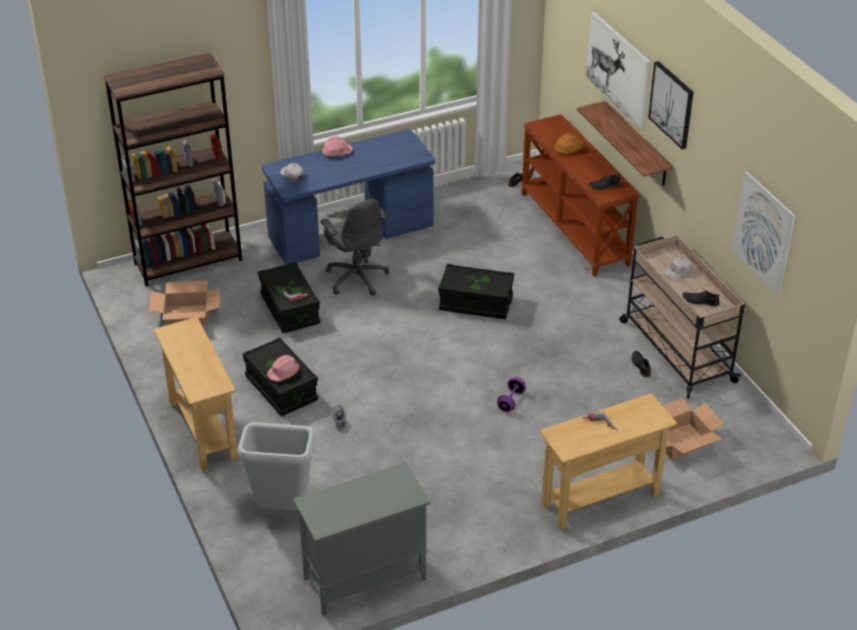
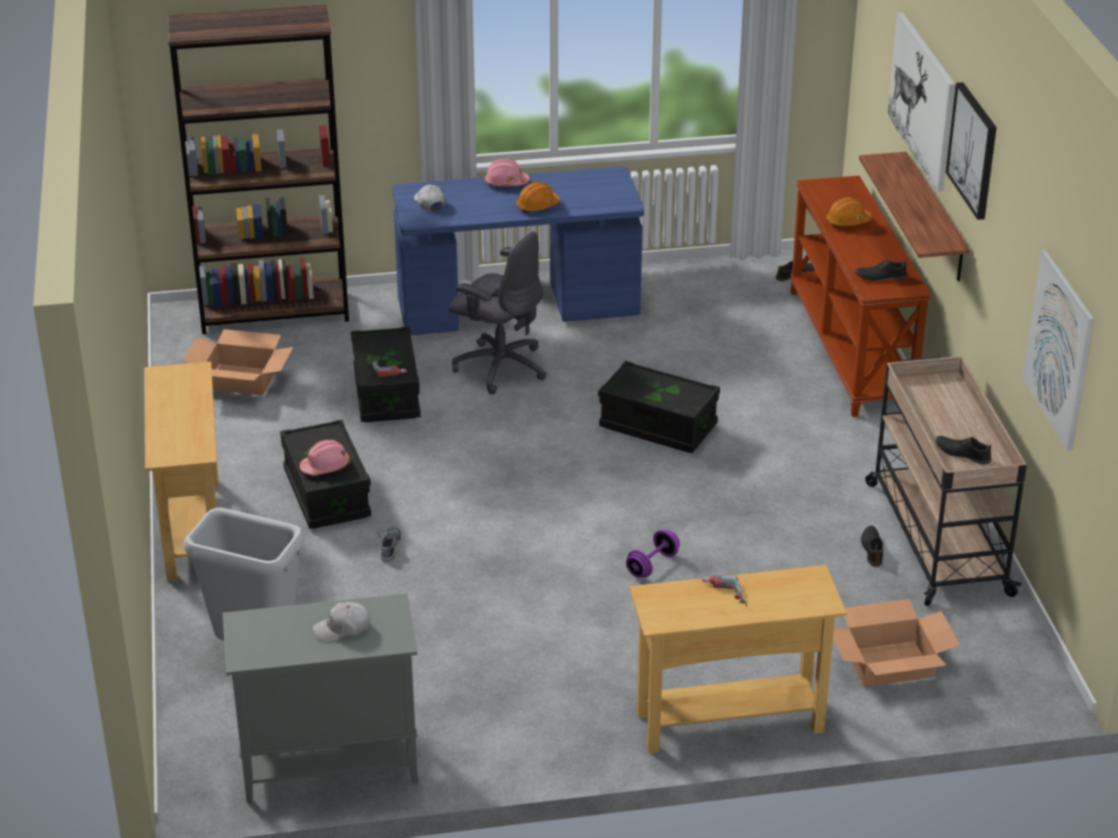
camera: 15 degrees right, 5 degrees down
(356, 278) = (500, 367): grey office chair -> grey office chair turned 45 degrees counterclockwise
(365, 167) = (537, 206): none -> orange hard hat
(677, 271) = (945, 408): white cap -> white cap (342, 628)

